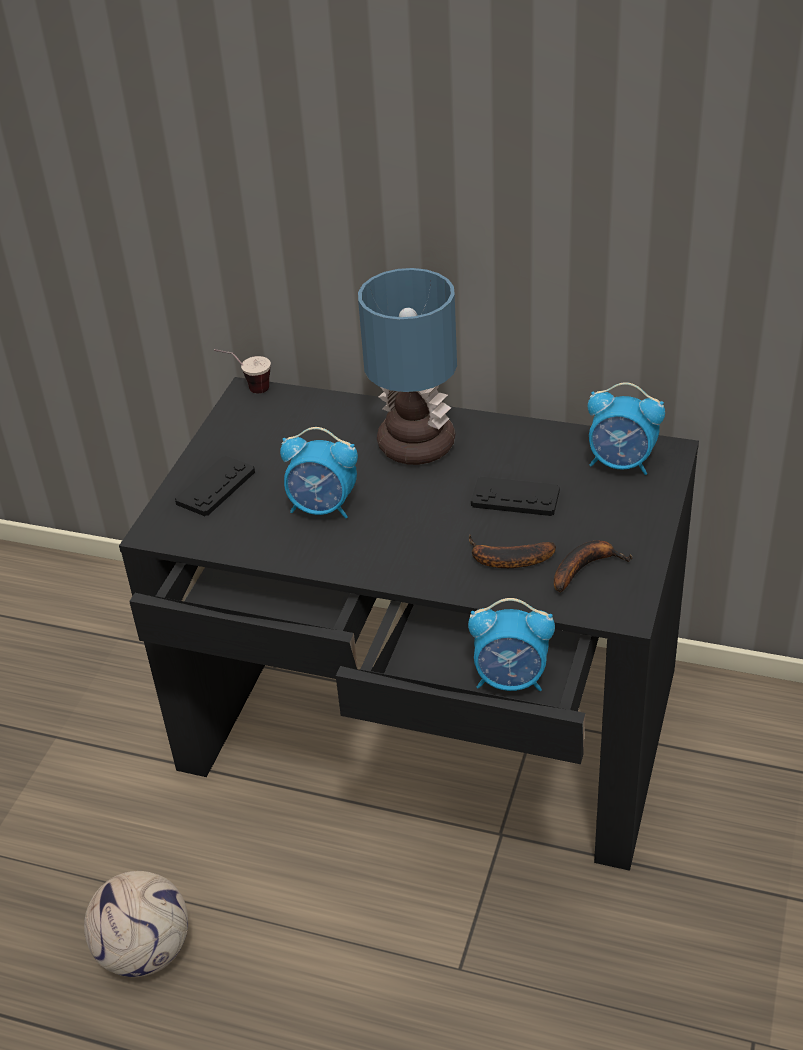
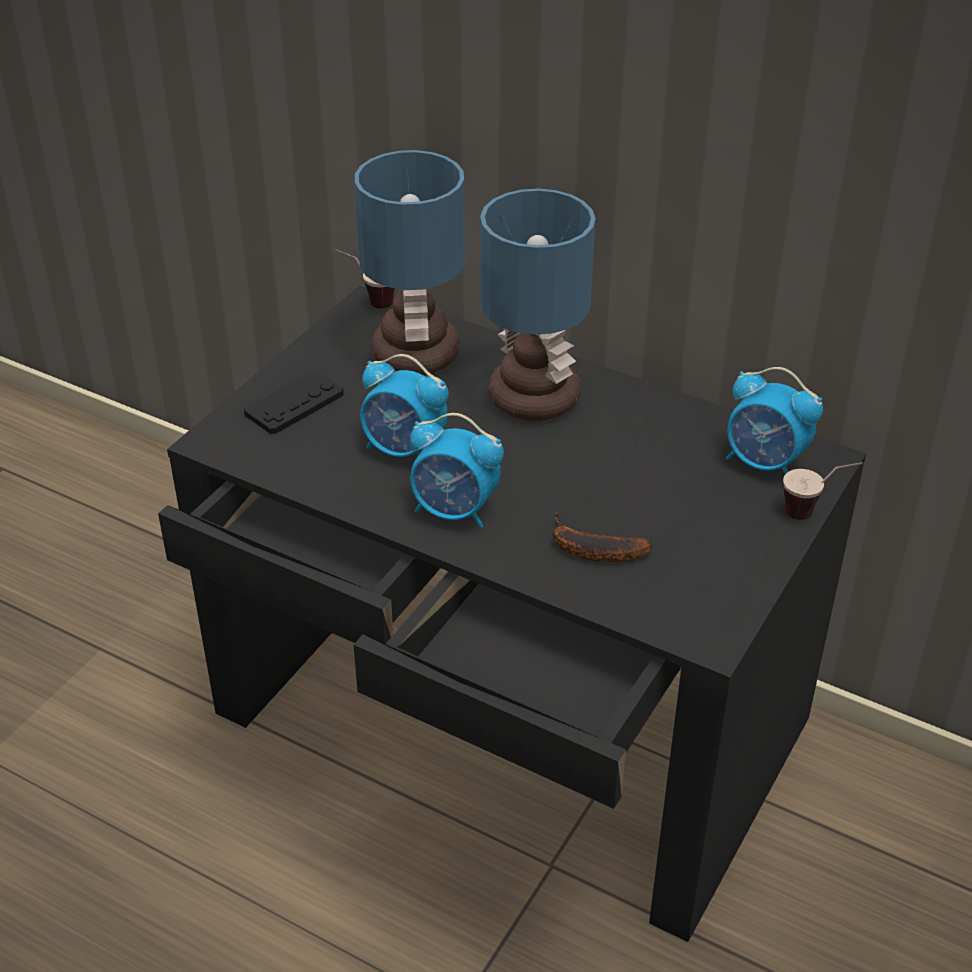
camera: 10 degrees right, 0 degrees up
(146, 950) = (121, 907): football -> none
(302, 425) = (414, 352): none -> table lamp
(511, 680) = (563, 691): alarm clock -> alarm clock (455, 511)
(515, 498) = (626, 480): black game controller -> none
(585, 567) = (681, 577): banana -> none
(674, 495) = (815, 512): none -> cup

